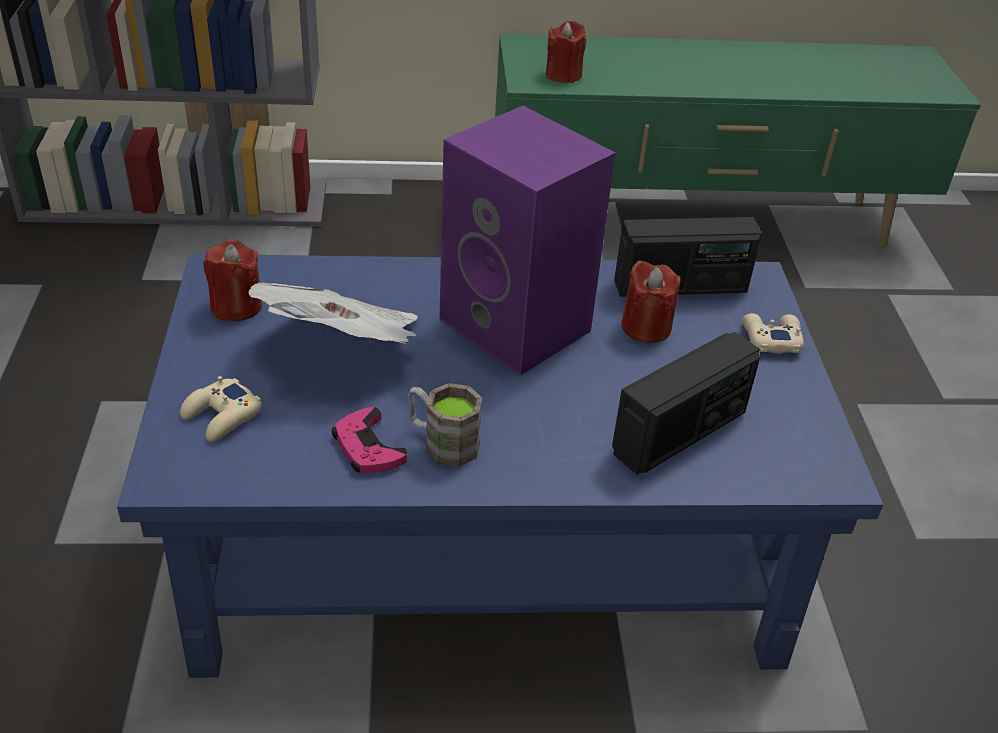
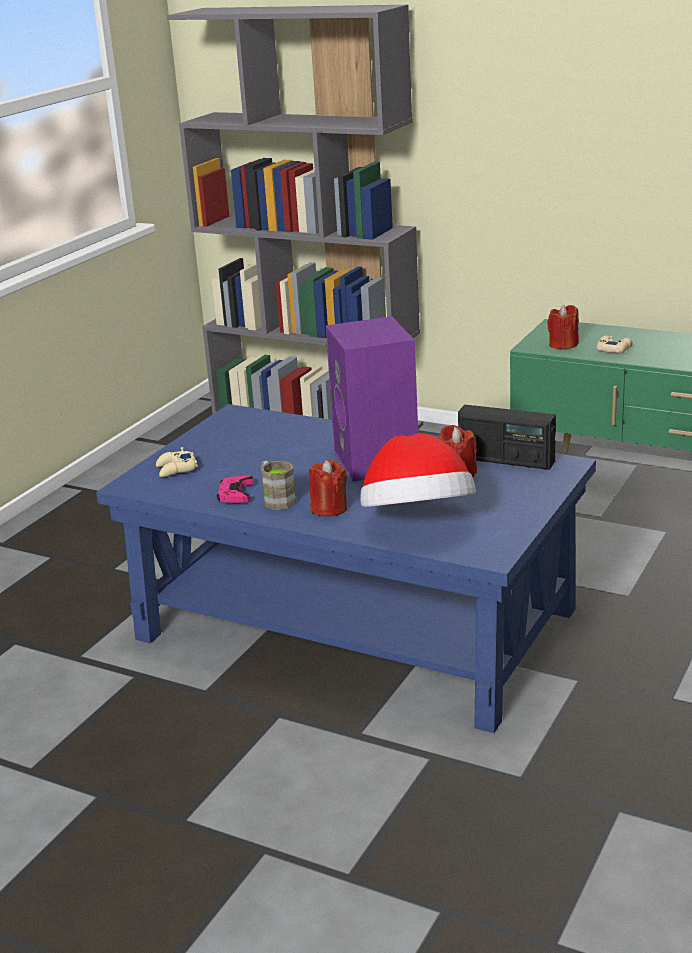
camera: 35 degrees right, 15 degrees down
(236, 306) = (229, 428): red candle -> red candle (329, 508)
(344, 346) = (268, 453): newspaper -> none
(680, 433) = (418, 521): radio -> hat
(770, 338) = (535, 492): beige game controller -> beige game controller (613, 349)

